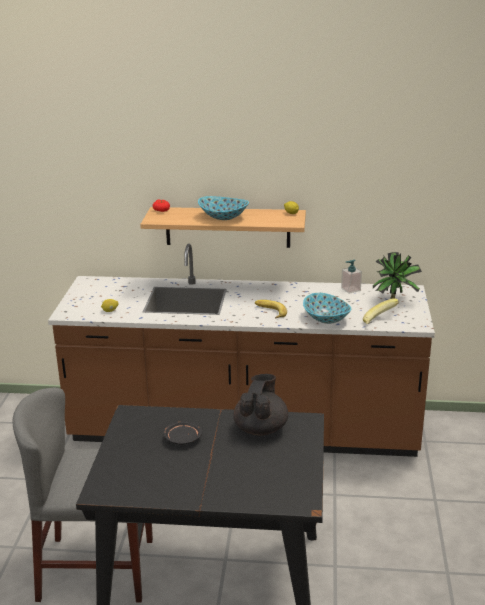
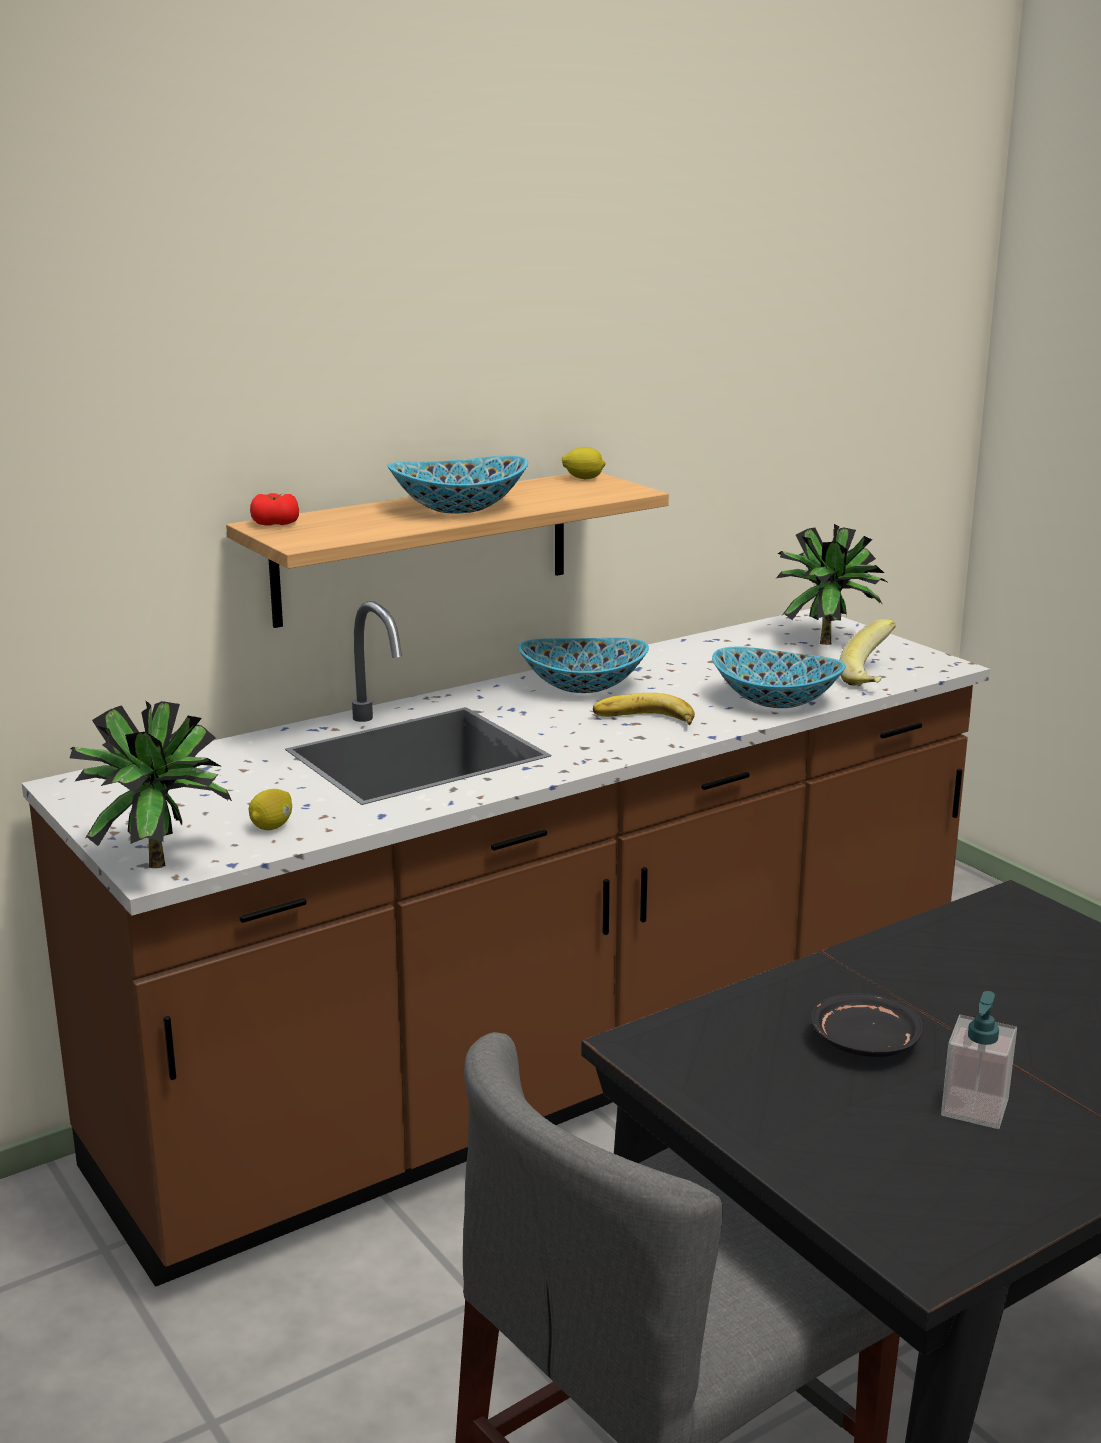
camera: 40 degrees left, 5 degrees down
(69, 311) = (158, 861): none -> potted plant
(261, 428) = (966, 952): black teapot -> none
(275, 293) = (583, 687): none -> bowl
(350, 289) = (712, 644): soap dispenser -> soap dispenser (974, 1107)

